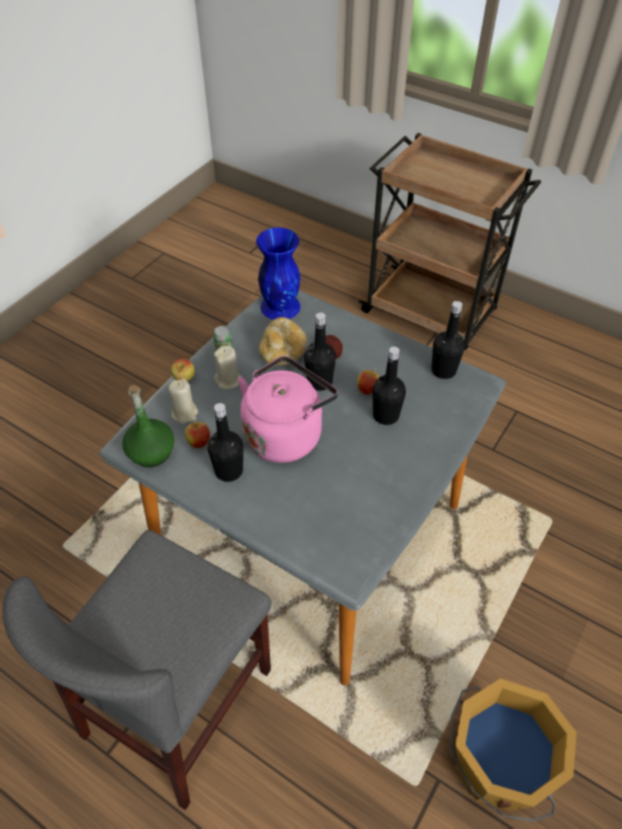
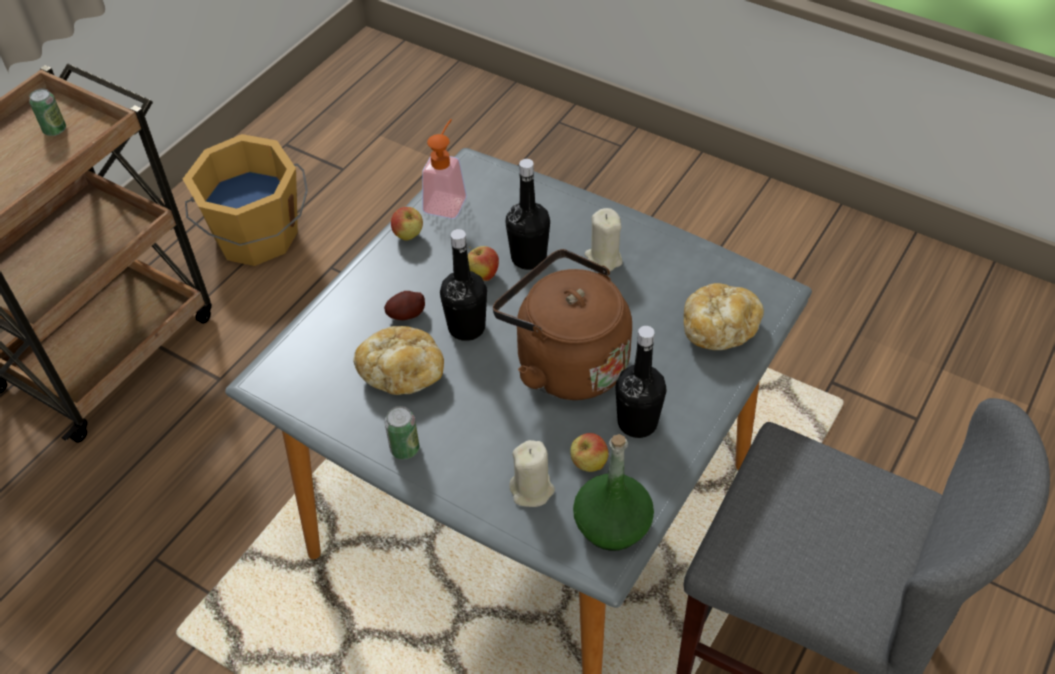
camera: 90 degrees left, 0 degrees up
(184, 379) = (457, 500): apple -> apple (408, 236)
(228, 380) = (460, 438): beige candle -> beige candle (603, 259)
(280, 306) = (293, 382): blue vase -> none
(285, 433) = (565, 362): pink kettle -> brown kettle
(311, 530) = (719, 329): none -> bread
(443, 370) = (447, 200): black bottle -> soap dispenser
(481, 188) = (55, 130): none -> can
(495, 765) = (805, 333): orange bucket -> orange bucket (257, 237)

